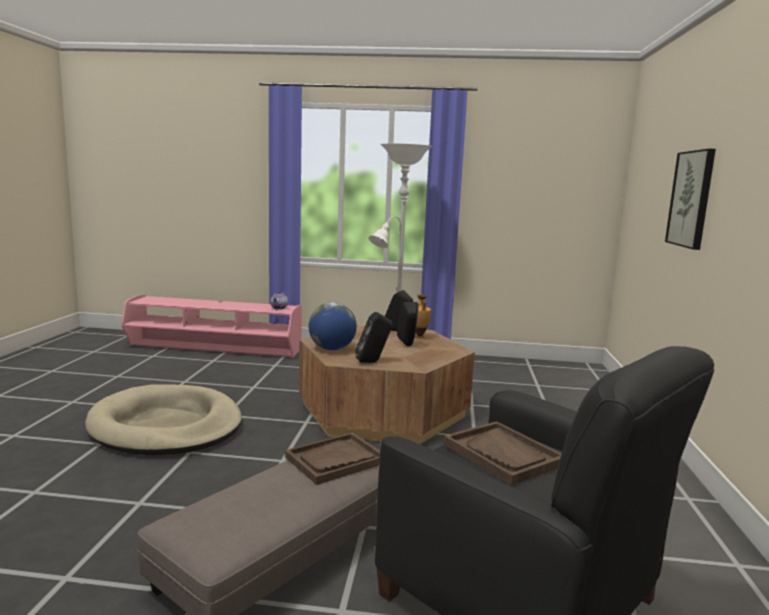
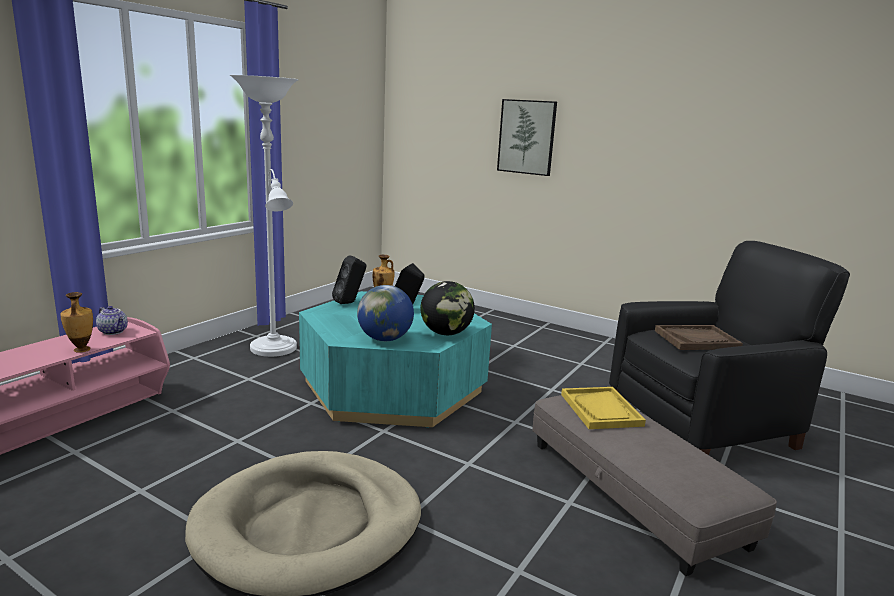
camera: 65 degrees left, 5 degrees up
(247, 309) = (81, 350): none -> vase
(335, 460) = (601, 410): brown tray -> yellow tray
(373, 362) = (446, 333): black speaker -> globe
(383, 411) = (393, 387): brown coffee table -> turquoise coffee table

